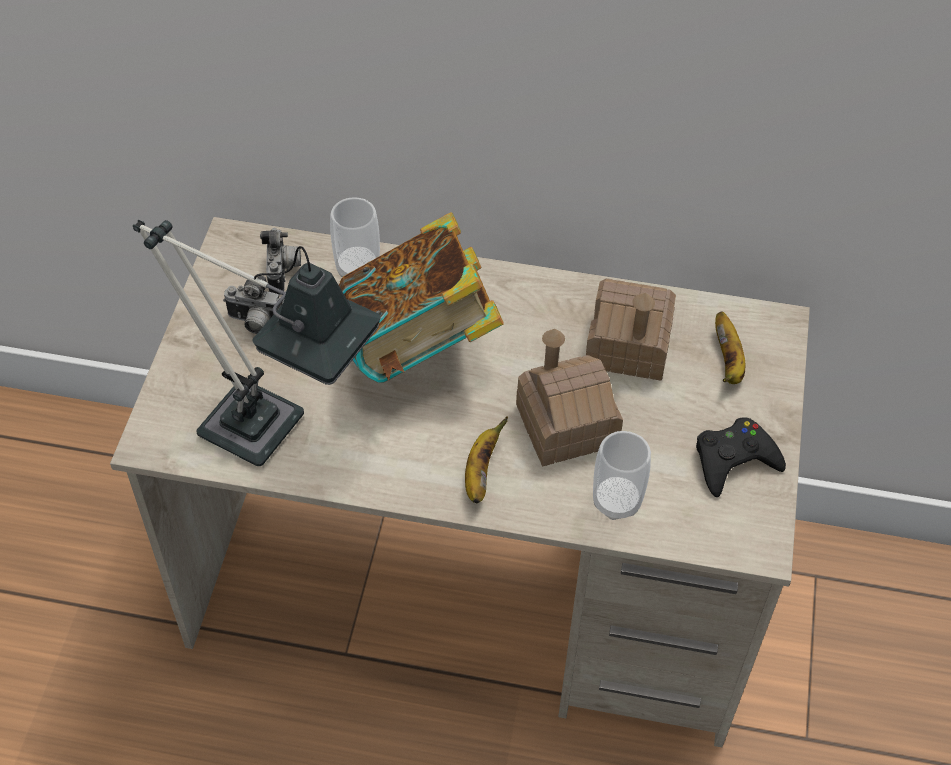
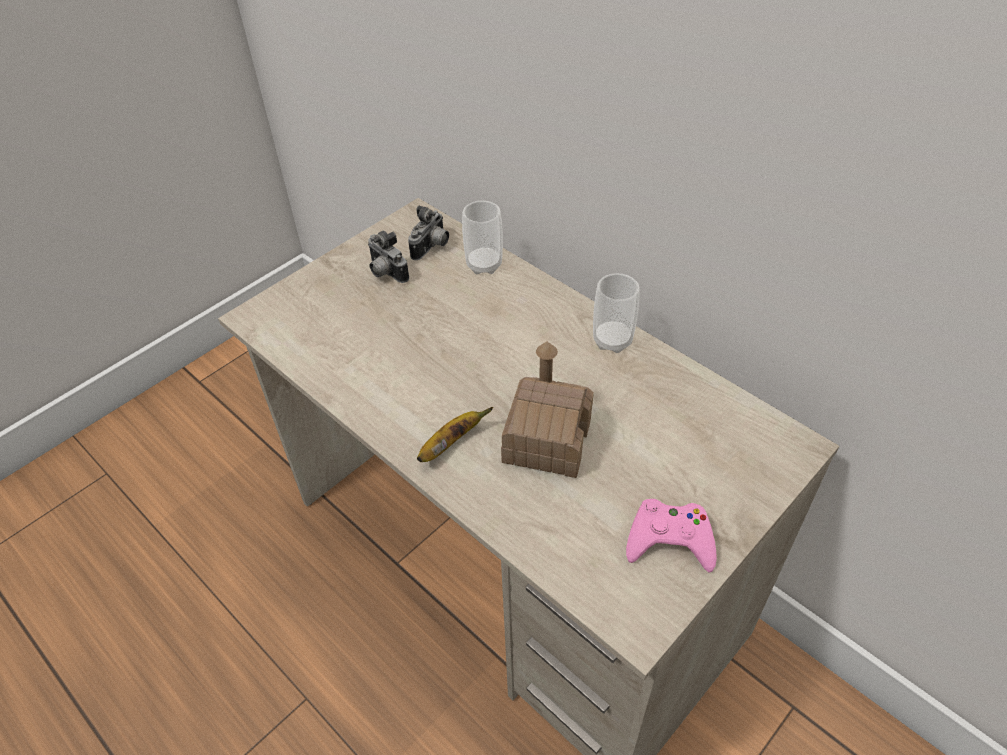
camera: 35 degrees right, 5 degrees down
(271, 436) = (329, 347): table lamp -> none
(419, 346) = (483, 333): book -> none
(616, 501) = (540, 520): cup -> cup (612, 340)
(628, 345) = (647, 404): toy house -> none
(728, 361) = (727, 456): banana -> none
(734, 461) = (670, 540): black game controller -> pink game controller

